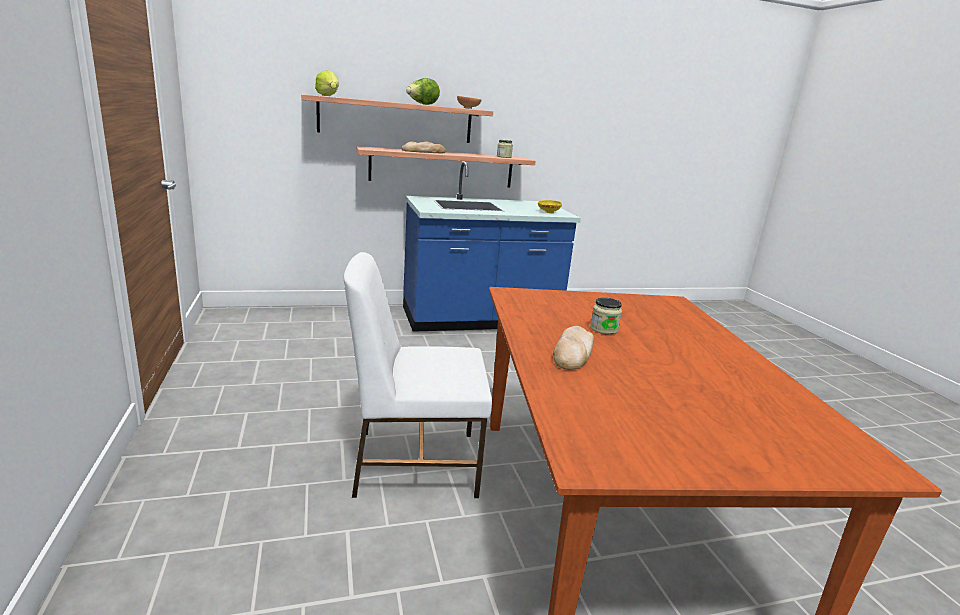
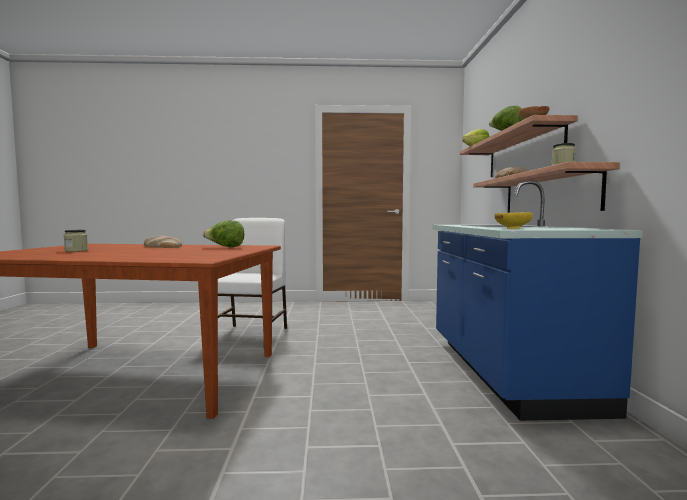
camera: 105 degrees right, 15 degrees down
(545, 309) = (225, 247): none -> lettuce
(604, 329) = (179, 249): jar -> jar (76, 250)

